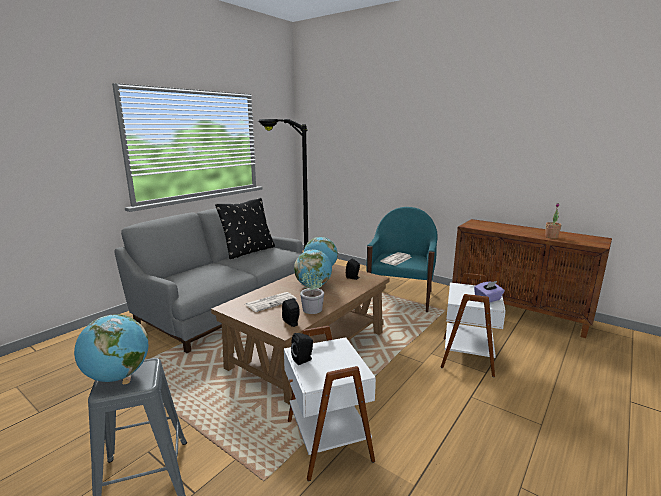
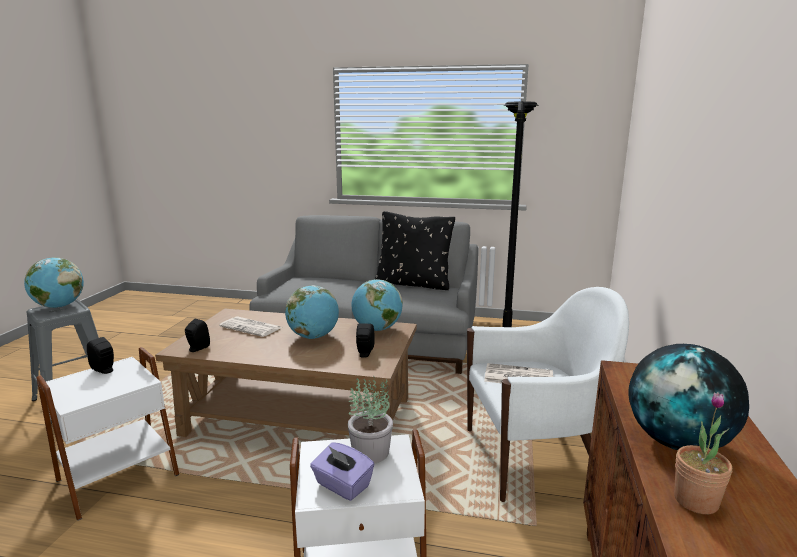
camera: 65 degrees right, 0 degrees up
(312, 309) = (240, 350): potted plant -> potted plant (371, 451)
(400, 297) = (535, 458): turquoise armchair -> white armchair
(520, 232) = (678, 442): none -> globe

